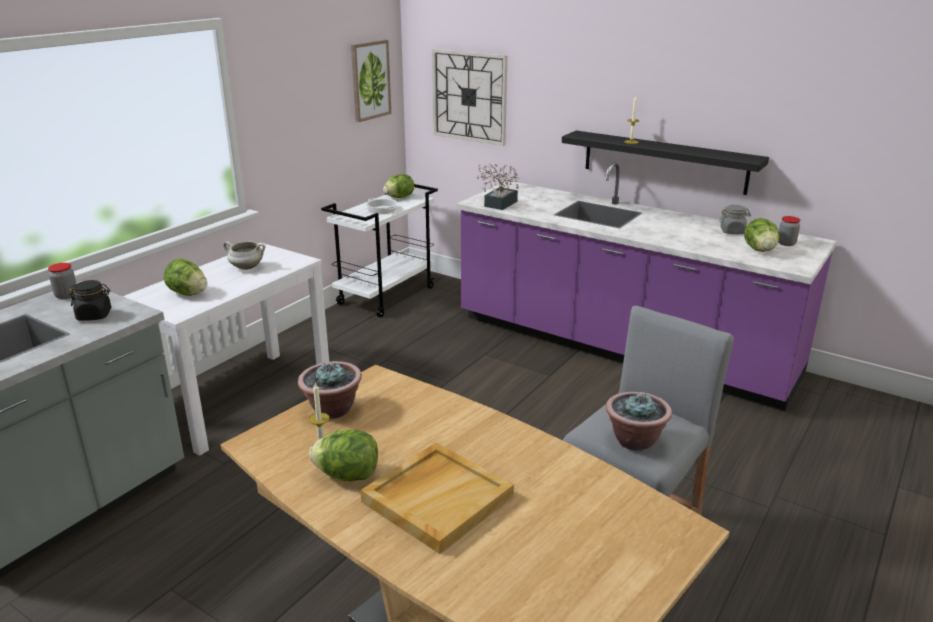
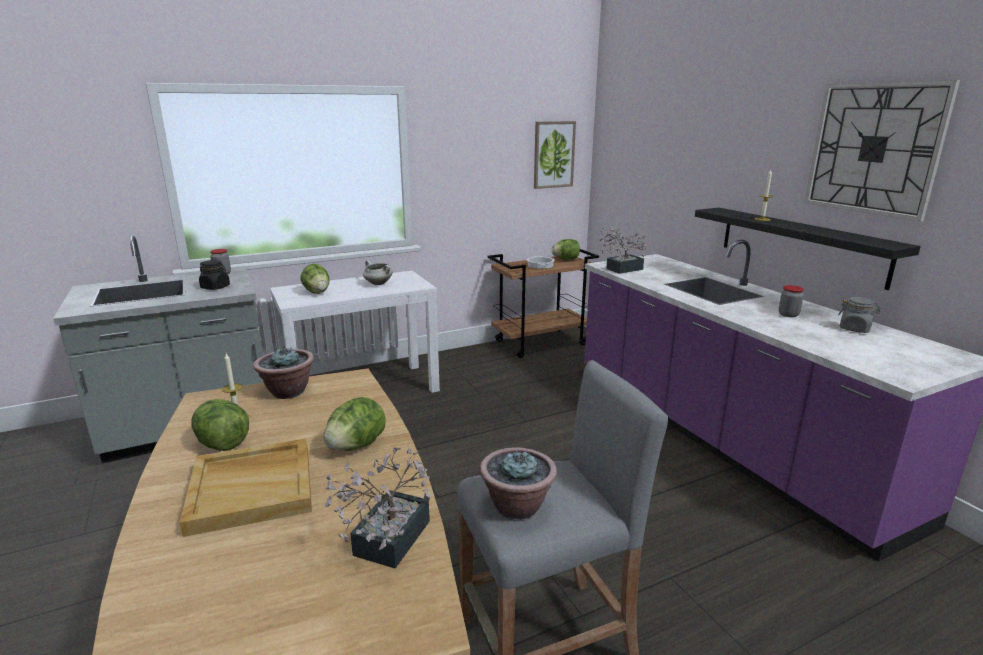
camera: 30 degrees right, 5 degrees down
(386, 295) = (541, 343): white cart -> brown cart
(469, 96) = (636, 173): wall clock -> wall clock (874, 149)
(599, 496) = (386, 544): none -> potted plant
(760, 250) = (870, 352): lettuce -> lettuce (356, 446)
(786, 243) = (917, 352): jar -> jar (788, 315)

